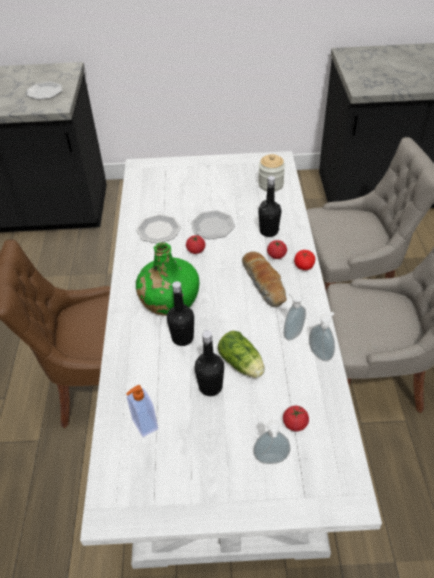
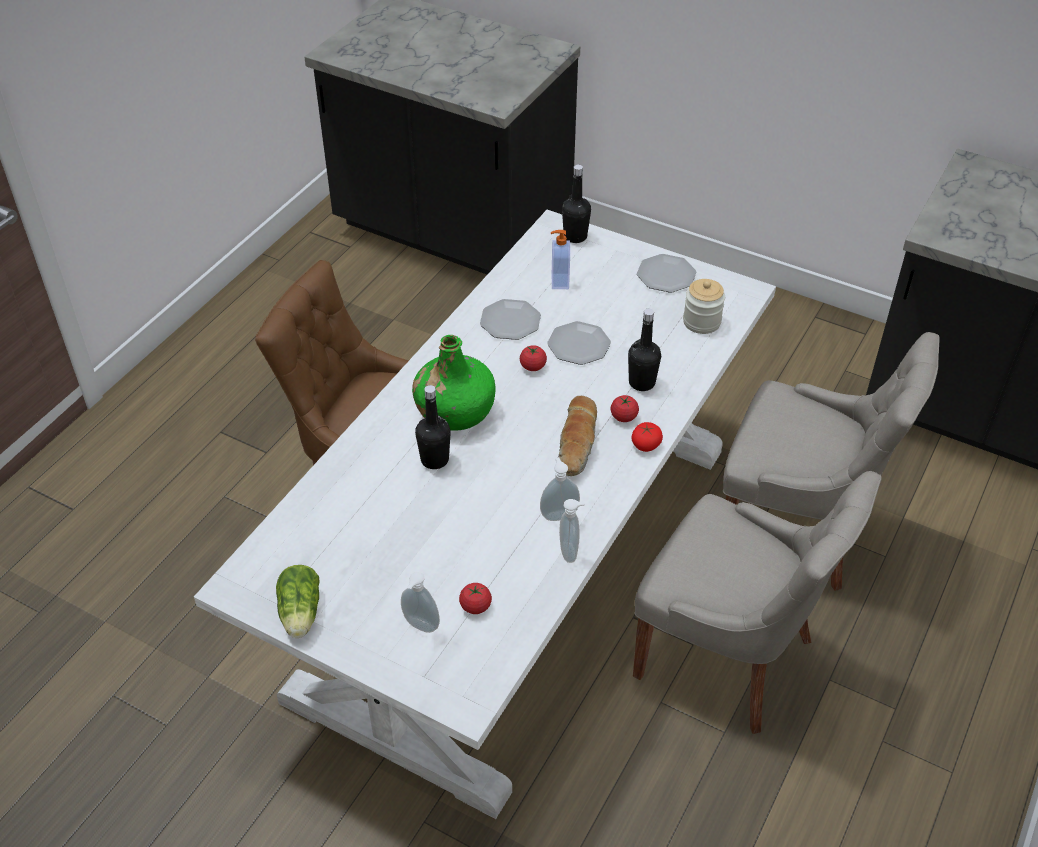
camera: 30 degrees right, 0 degrees up
(45, 92) = (497, 77): plate -> plate (666, 275)
(144, 424) = (326, 527): soap dispenser -> soap dispenser (559, 282)
(210, 387) = (421, 524): black bottle -> black bottle (575, 236)
(242, 365) = (473, 520): lettuce -> lettuce (300, 614)

